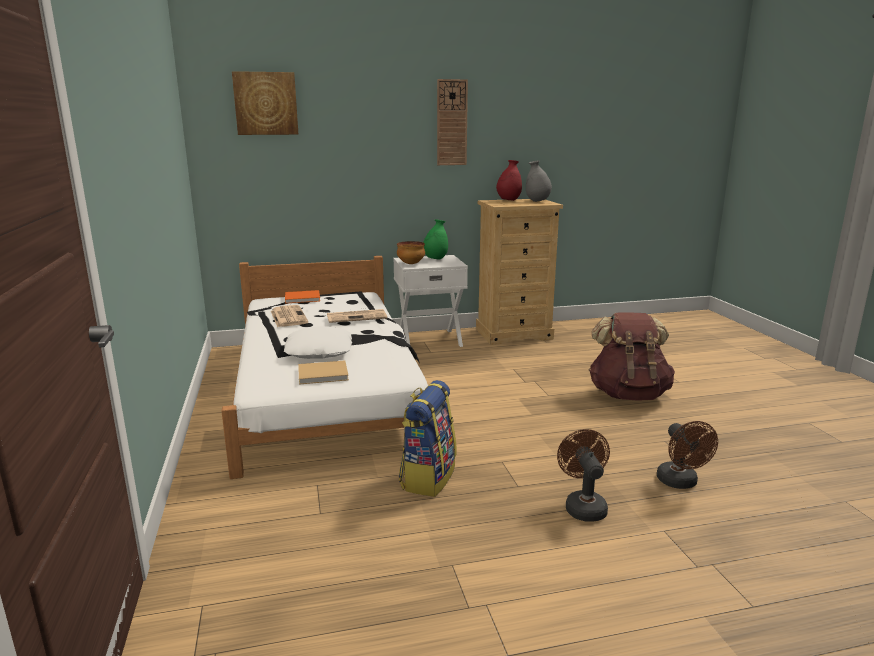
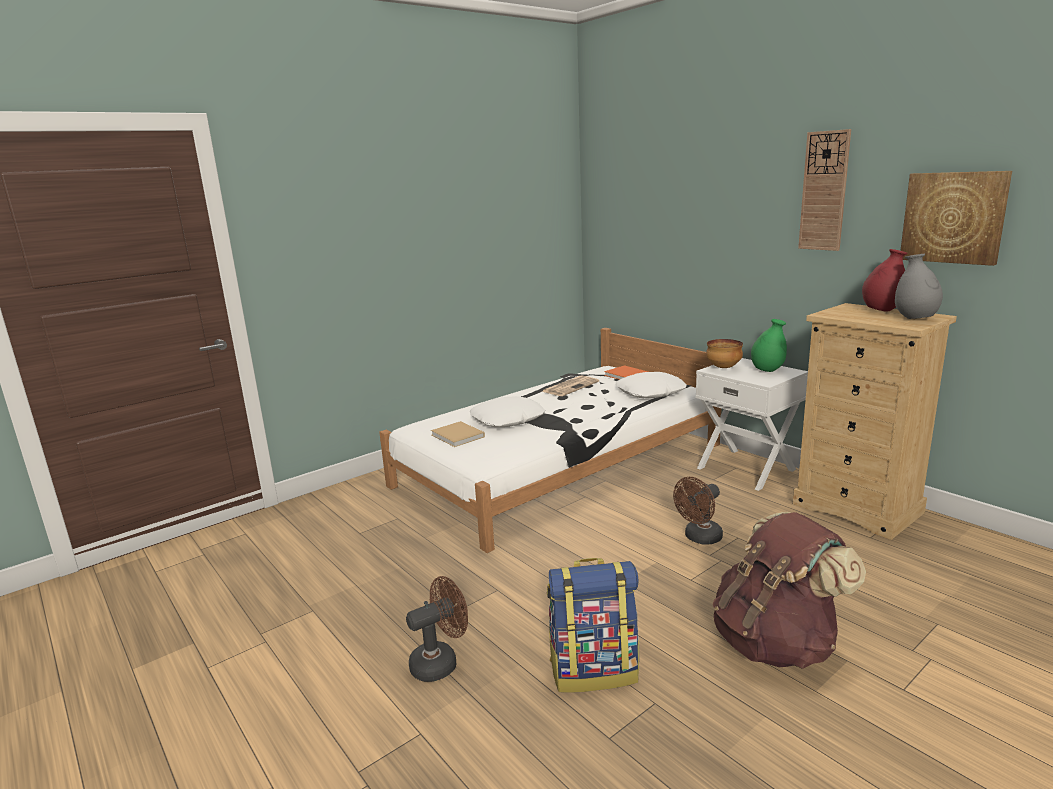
camera: 65 degrees right, 0 degrees up
(266, 103) = (636, 173): picture -> picture (953, 217)
(352, 302) = (650, 392): none -> white pillow
(357, 317) = (605, 405): newspaper -> none
(427, 477) = (439, 559): backpack -> backpack (594, 671)
(680, 483) = (542, 734): brown fan -> brown fan (699, 538)

